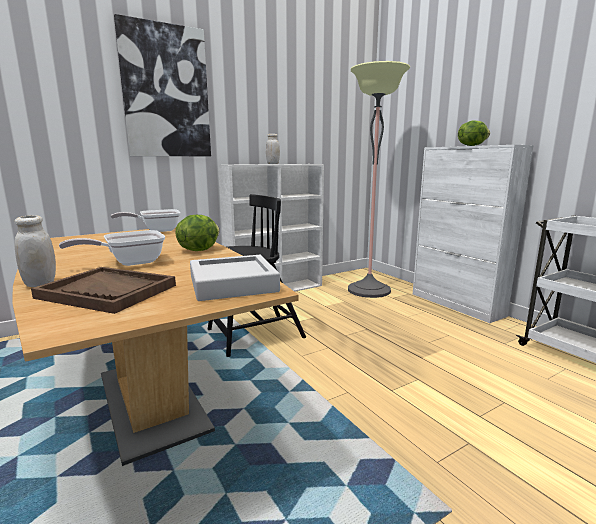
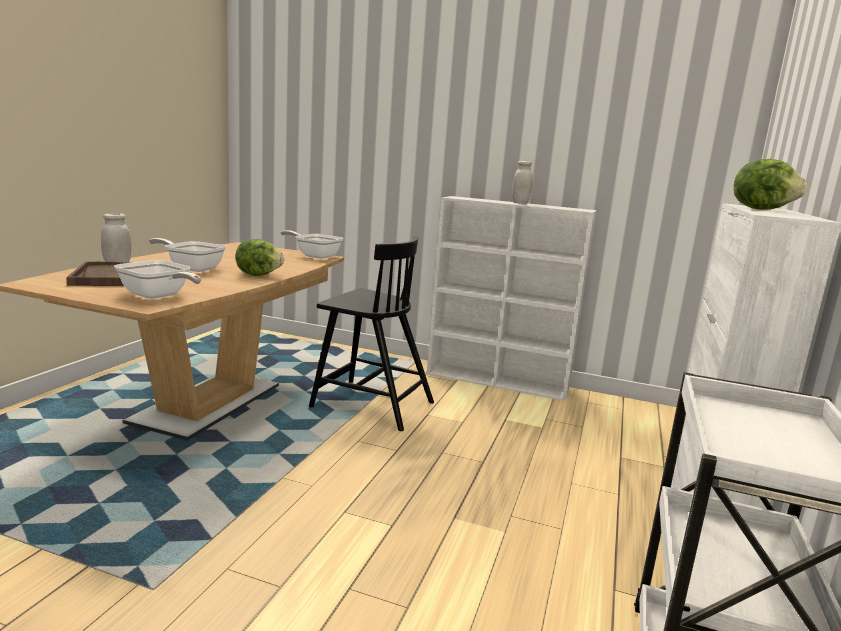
camera: 50 degrees right, 0 degrees up
(166, 92) = (406, 107): picture -> none
(233, 284) = (158, 296): grey tray -> frying pan
(369, 290) = (614, 434): floor lamp -> none

